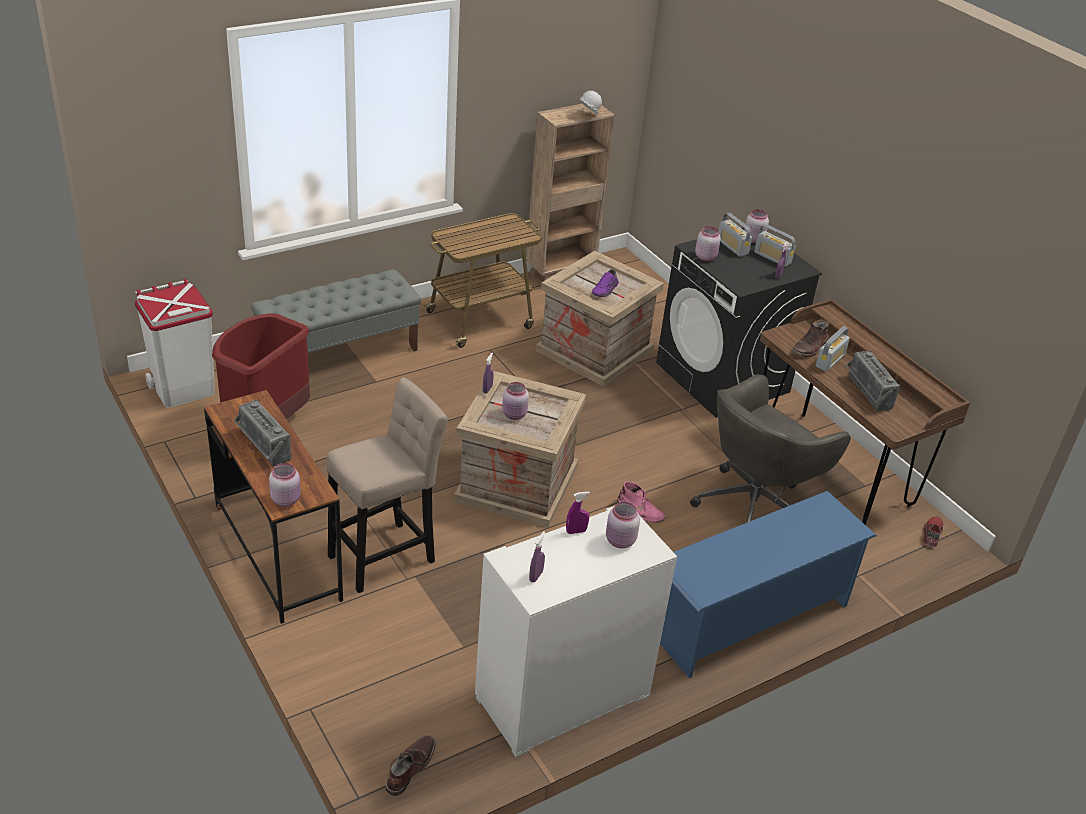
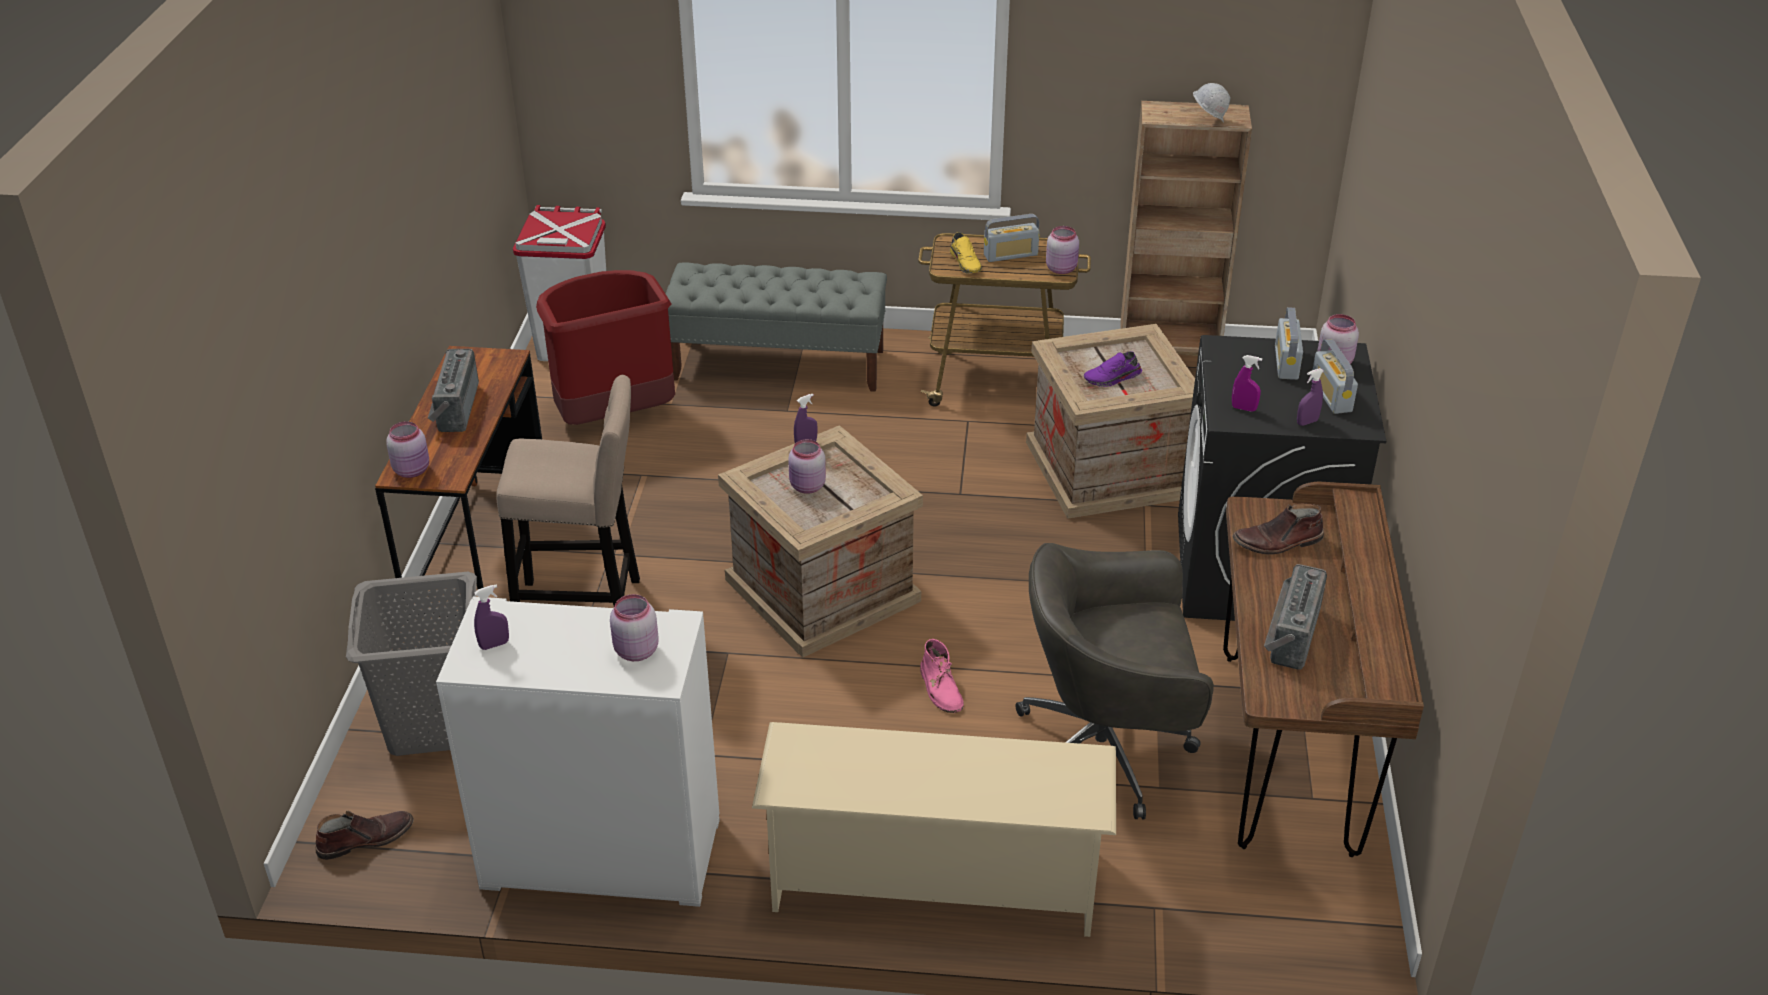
camera: 40 degrees right, 0 degrees up
(372, 673) = (436, 723): none -> grey laundry basket
(469, 244) = (966, 262): none -> yellow shoe
(576, 531) = (600, 618): purple spray bottle -> purple spray bottle (1244, 408)
(705, 257) = (1226, 363): pink jar -> pink jar (1062, 268)
(748, 617) = (933, 881): blue shoe rack -> beige shoe rack
(830, 360) = (1287, 571): radio -> radio (1010, 255)
(931, 534) = (1342, 909): red shoe -> none

